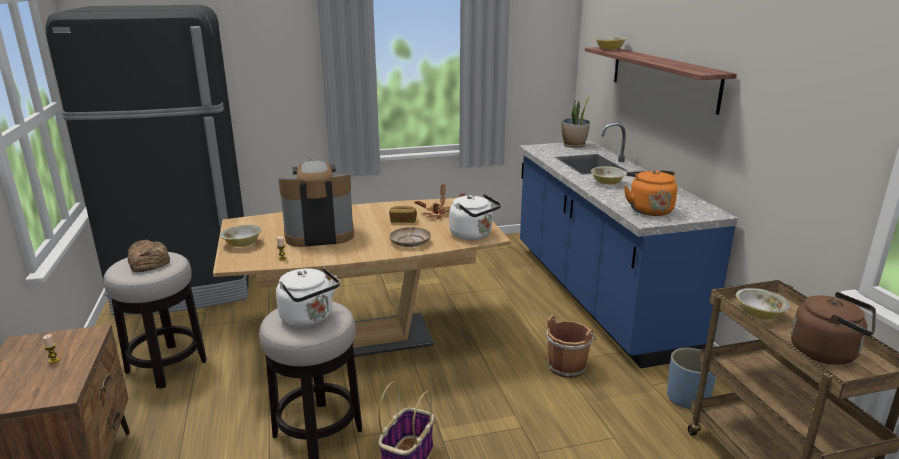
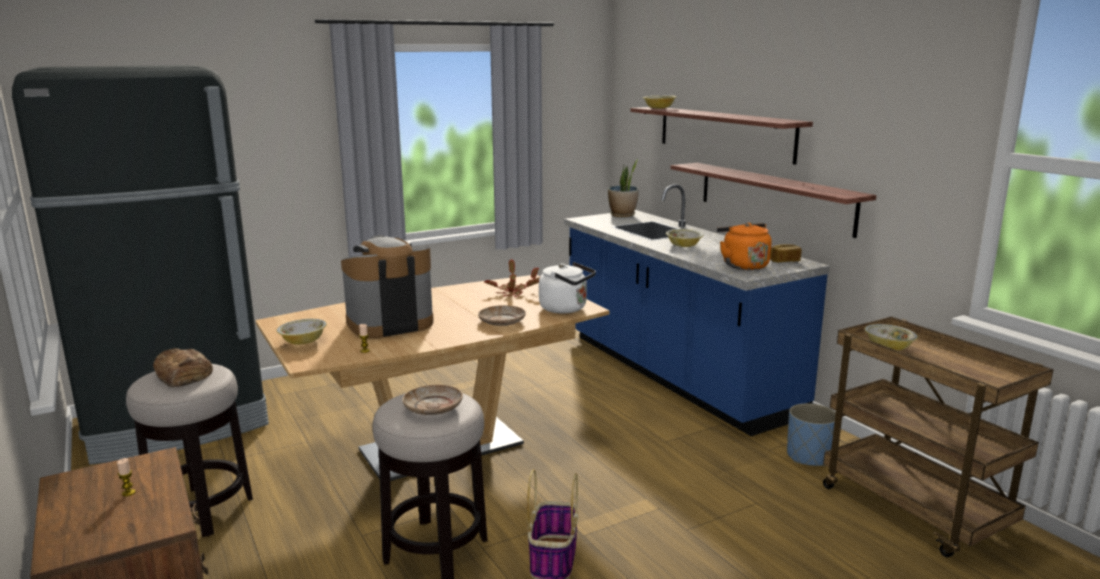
camera: 15 degrees left, 5 degrees down
(309, 318) = (433, 407): white kettle -> beige plate
(403, 221) = (478, 302): bread -> bread (784, 261)
(567, 366) = (677, 444): brown bucket -> none
(697, 144) = (773, 197): none -> shelf
(827, 353) = (965, 371): brown kettle -> none

